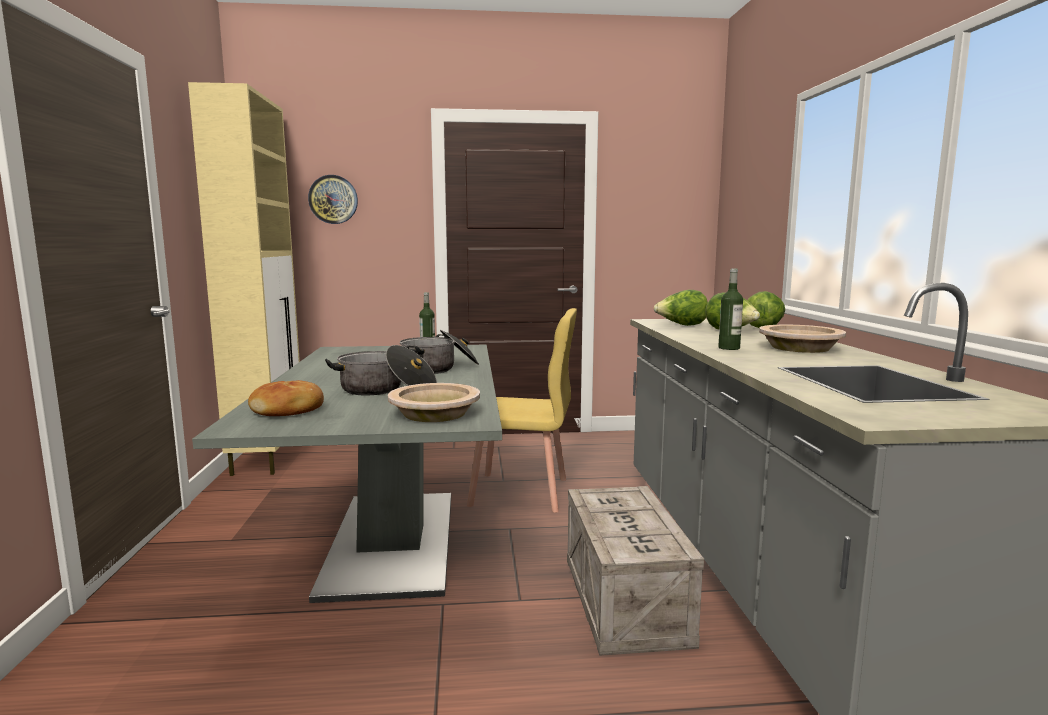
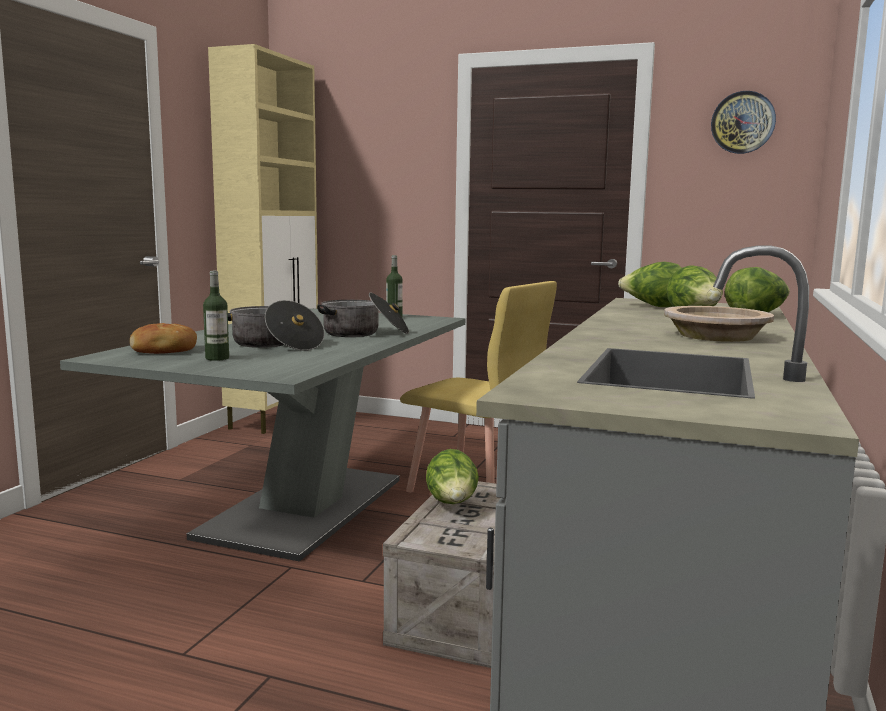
camera: 25 degrees right, 0 degrees up
(333, 199) = (358, 158): wall clock -> wall clock (742, 122)
(435, 413) = (269, 366): beige bowl -> none
(605, 514) = (452, 504): none -> lettuce
(729, 348) = (622, 329): bottle -> bottle (217, 358)

